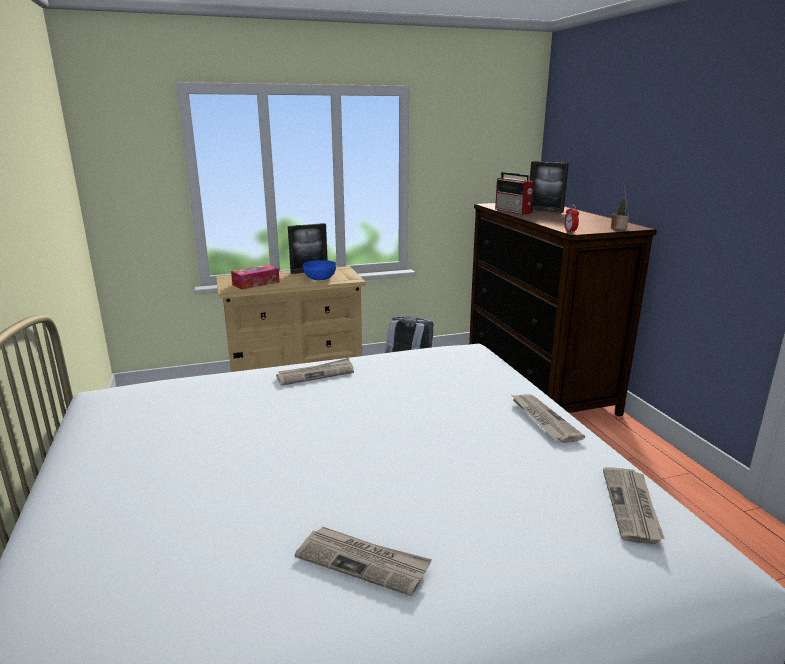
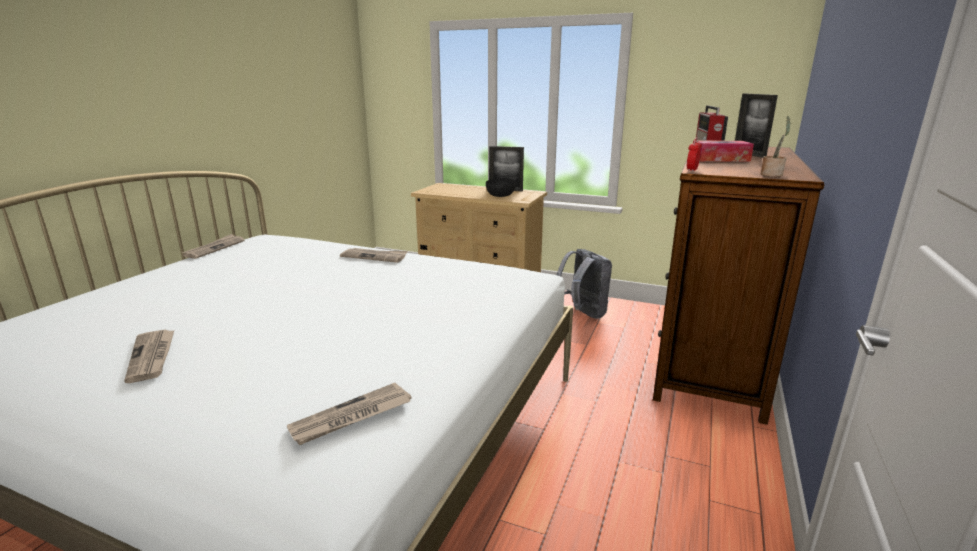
camera: 40 degrees right, 0 degrees up
(256, 283) = (449, 191): tissue box -> tissue box (720, 159)
(320, 278) = (501, 195): blue bowl -> black bowl
(543, 419) = (445, 336): newspaper -> newspaper (214, 248)

